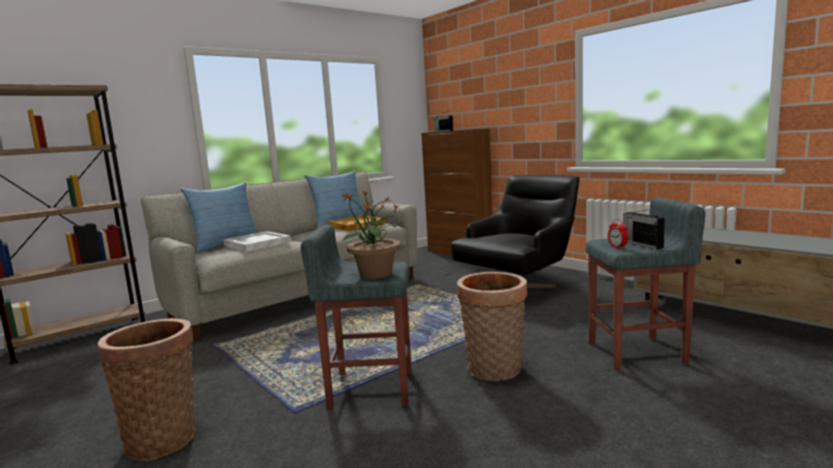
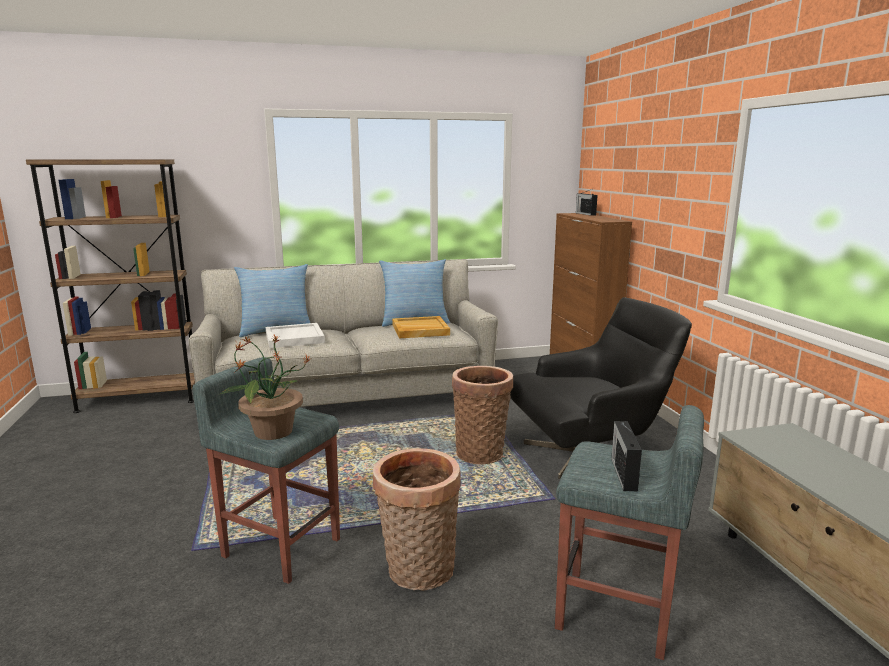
camera: 25 degrees right, 5 degrees up
(163, 438) = (81, 537): basket -> basket (481, 452)
(617, 247) = (585, 469): alarm clock -> none

